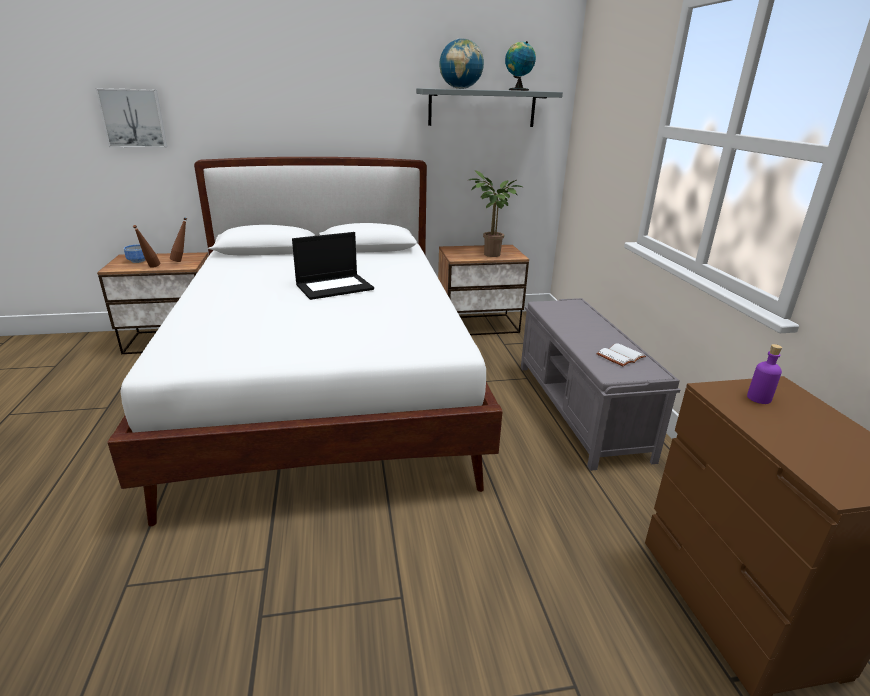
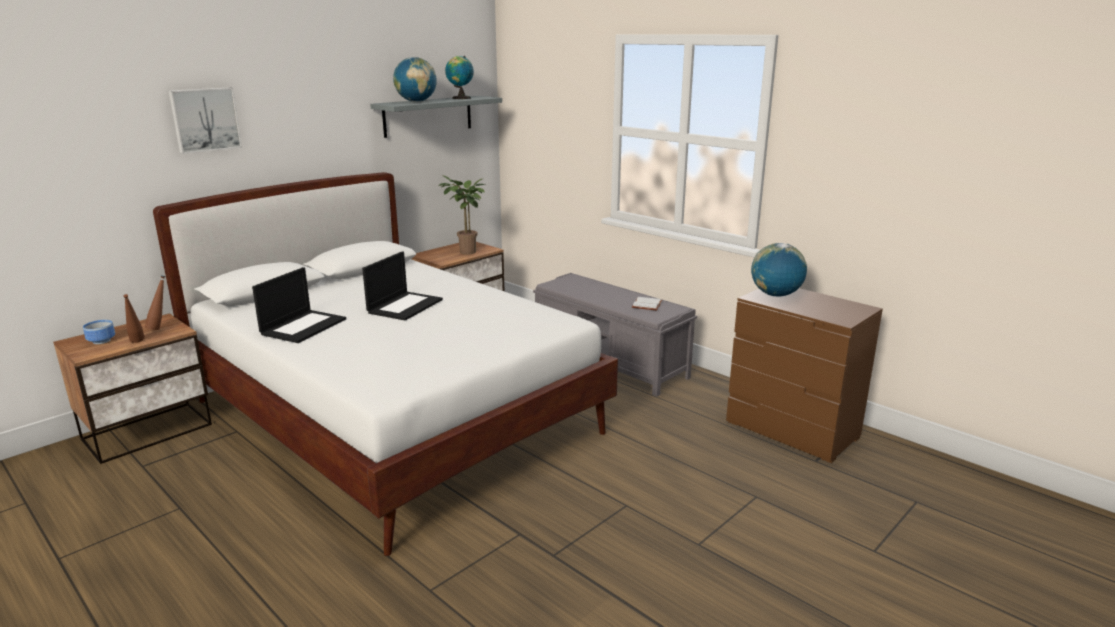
camera: 35 degrees left, 5 degrees down
(133, 118) = (67, 169): picture -> picture (205, 119)
(234, 283) = (303, 326): none -> laptop
(759, 398) = (775, 295): purple bottle -> globe

